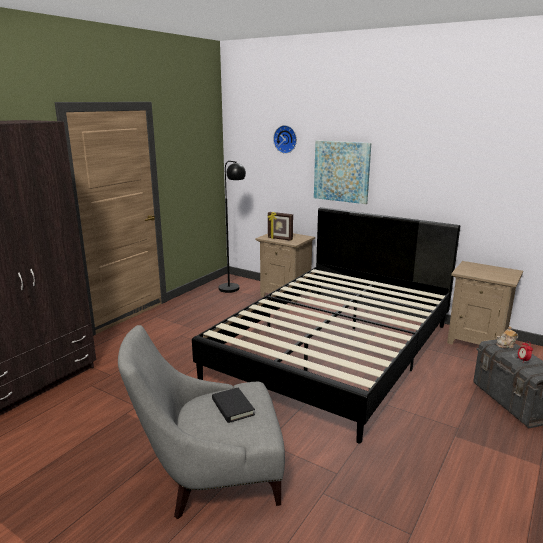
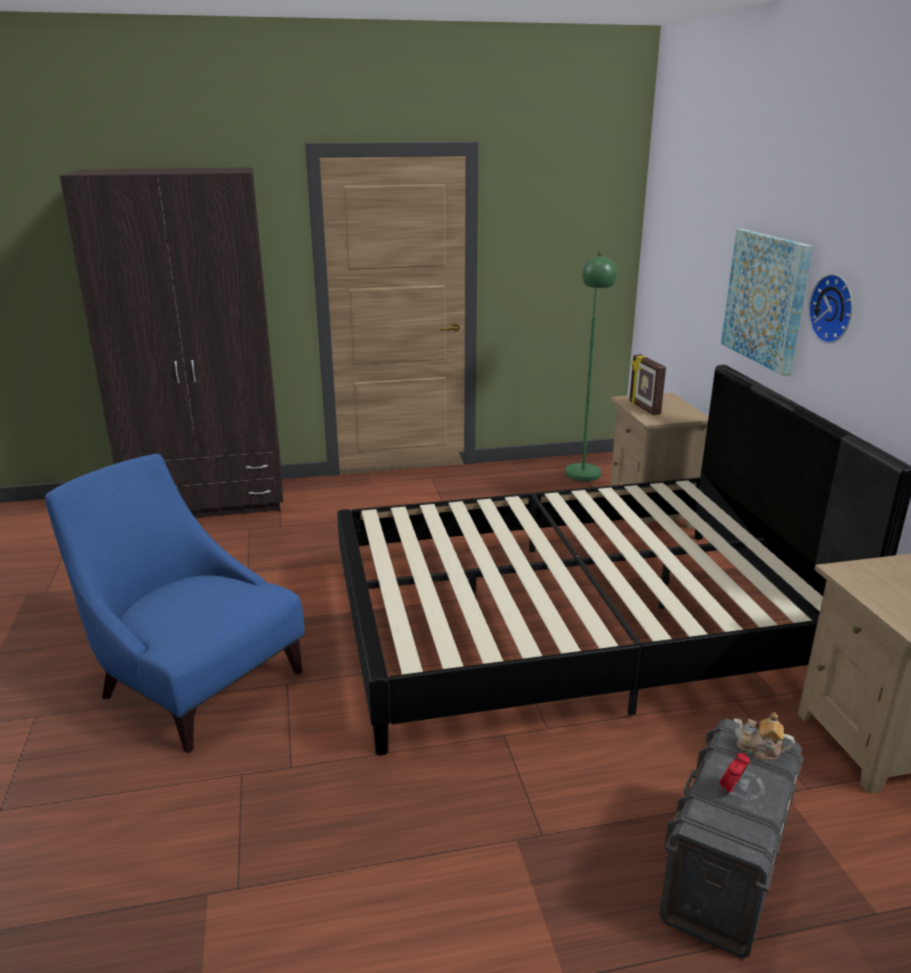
camera: 45 degrees right, 5 degrees up
(210, 473) = (191, 677): grey armchair -> blue armchair
(232, 407) = (205, 602): black book -> none
(233, 290) = (583, 479): black floor lamp -> green floor lamp
(286, 139) = (707, 221): wall clock -> wall clock (835, 308)

